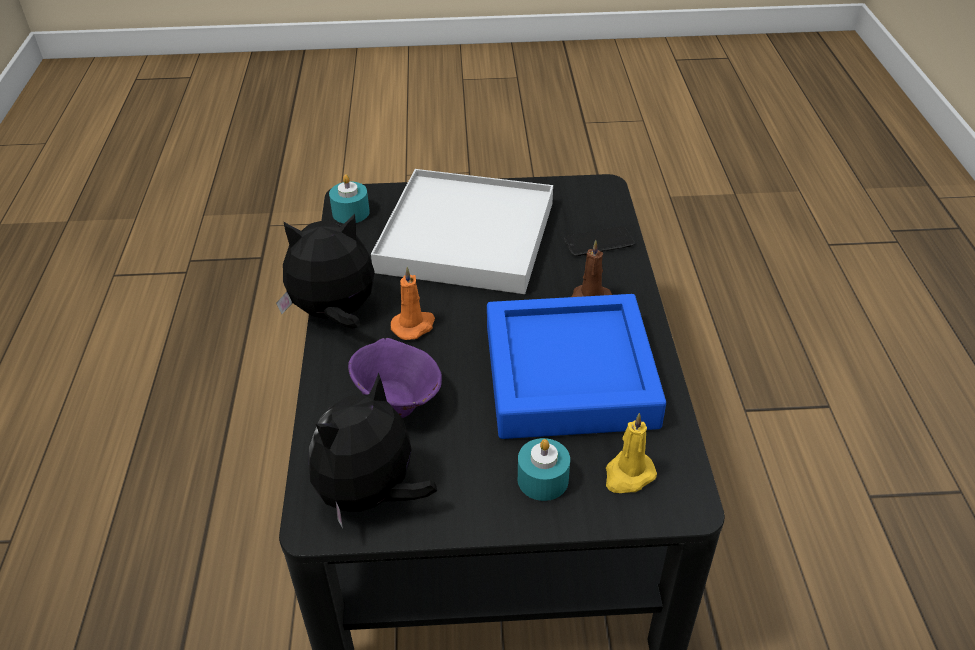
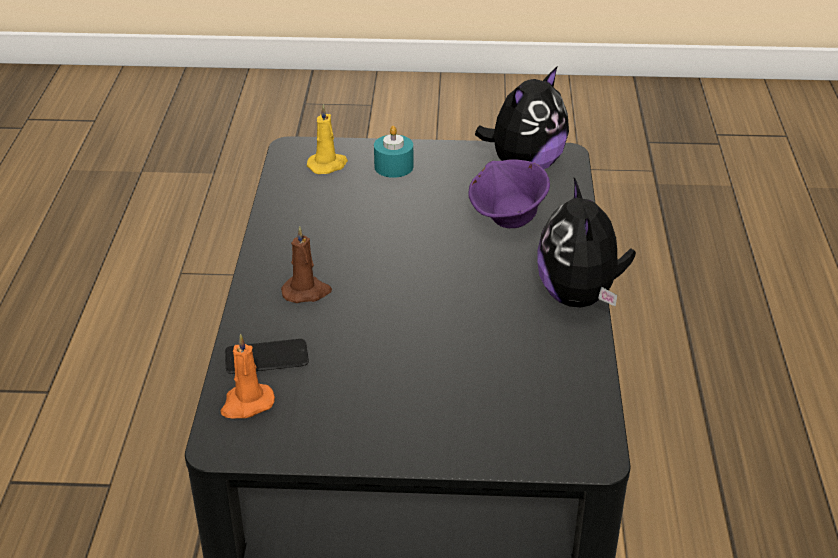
camera: 175 degrees left, 5 degrees down
(334, 314) = (580, 296): plush toy -> plush toy turned 90 degrees clockwise
(350, 212) = (585, 428): turquoise candle -> none
(414, 326) = (494, 279): orange candle -> orange candle (246, 404)
(467, 236) = (428, 378): white tray -> none
(569, 376) = (350, 228): blue tray -> none

